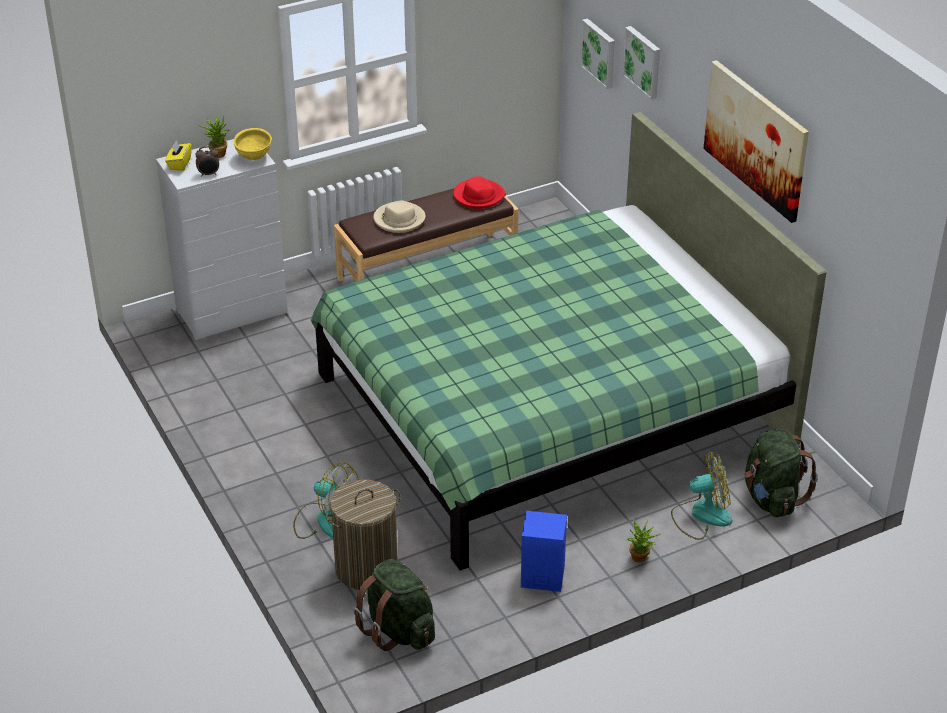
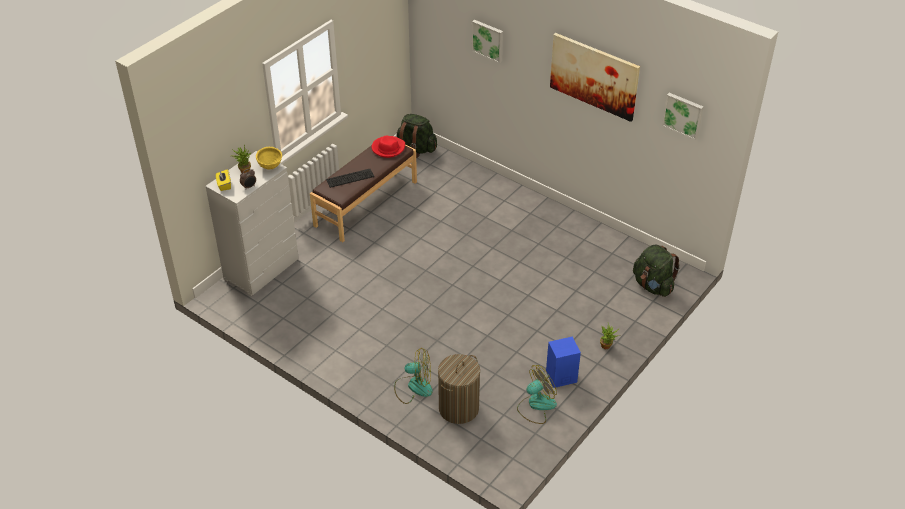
camera: 25 degrees left, 5 degrees up
(398, 630) = (503, 439): green backpack -> green backpack (416, 149)
(399, 219) = (350, 178): beige hat -> keyboard
(549, 408) = (497, 271): green bed -> none
(599, 53) = (446, 39): picture -> picture (683, 115)
(701, 515) = (622, 309): fan -> fan (536, 405)

